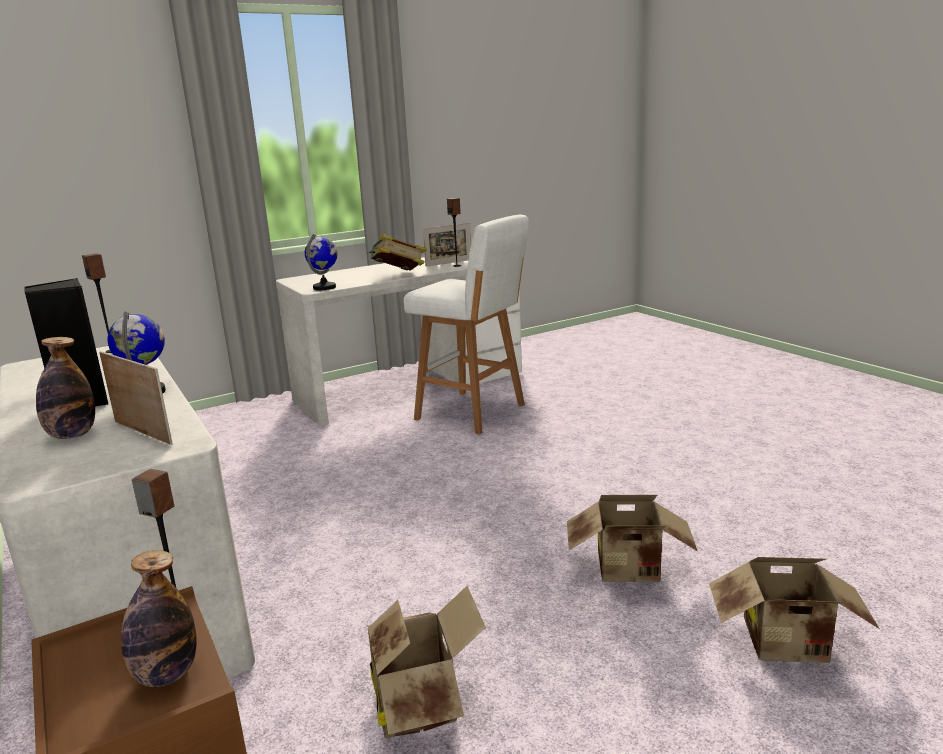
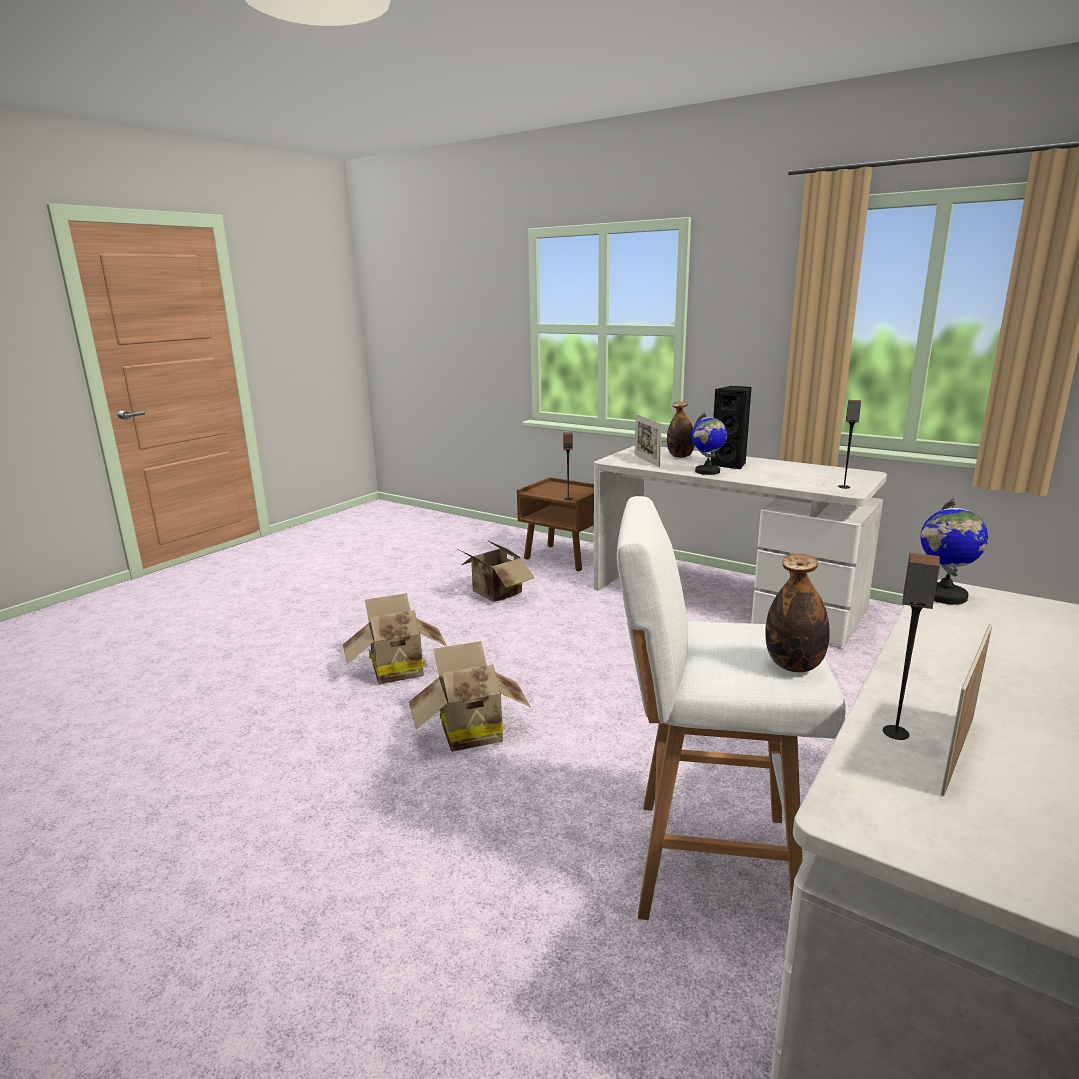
camera: 155 degrees right, 0 degrees up
(142, 432) = (646, 460): picture frame -> picture frame turned 60 degrees clockwise
(166, 675) = (548, 492): bottle -> bottle (794, 665)
(398, 274) = (935, 662): book -> none
(789, 647) = (294, 649): cardboard box -> cardboard box (468, 731)

